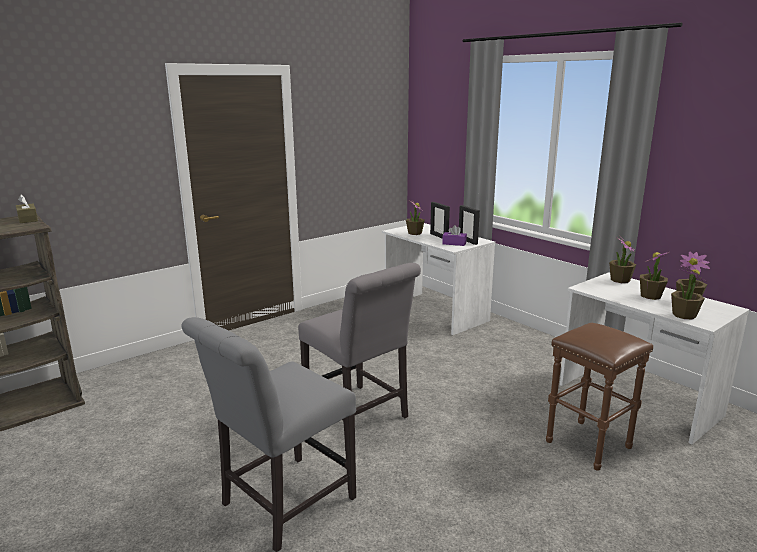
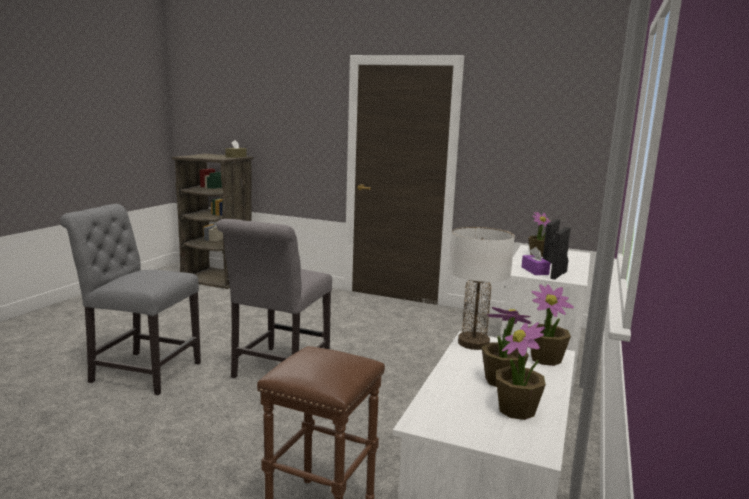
camera: 60 degrees right, 5 degrees down
(591, 289) = (473, 343): none -> table lamp
(684, 315) = (442, 406): potted plant -> none

